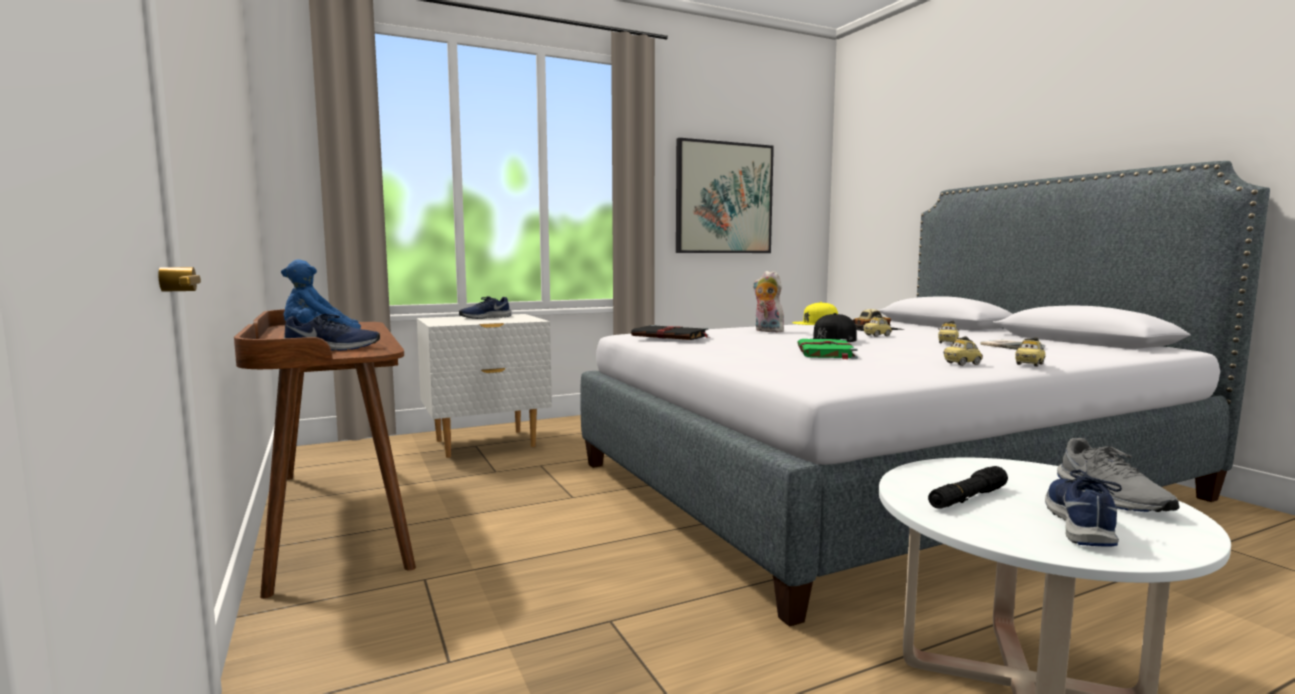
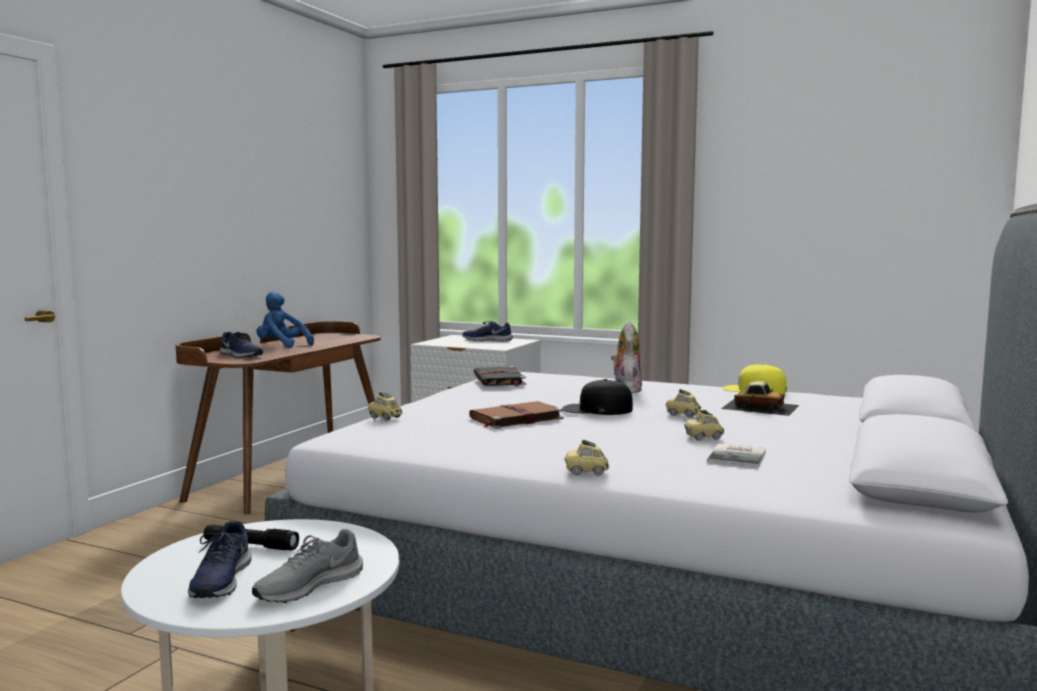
camera: 50 degrees right, 0 degrees up
(724, 198) = (805, 215): picture -> none
(826, 352) = (515, 418): green book -> brown book
(962, 364) = (534, 454): toy car -> toy car (385, 418)
(1081, 523) = (220, 580): blue shoe -> blue shoe turned 105 degrees clockwise

